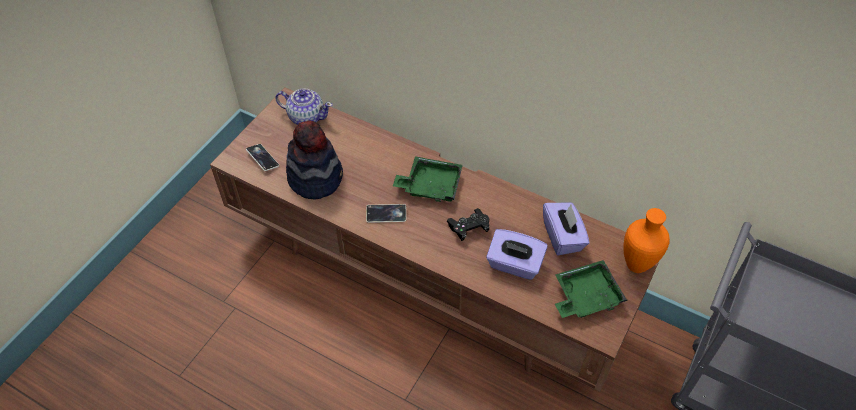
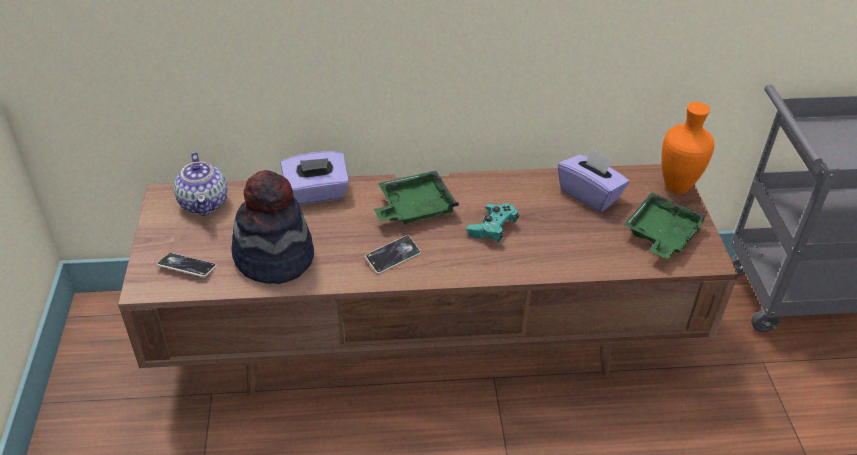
camera: 35 degrees left, 10 degrees down
(306, 117) = (204, 202): teapot -> teapot turned 90 degrees clockwise
(468, 228) = (492, 229): black game controller -> turquoise game controller
(514, 264) = (569, 240): purple tissue box -> purple tissue box (317, 194)

